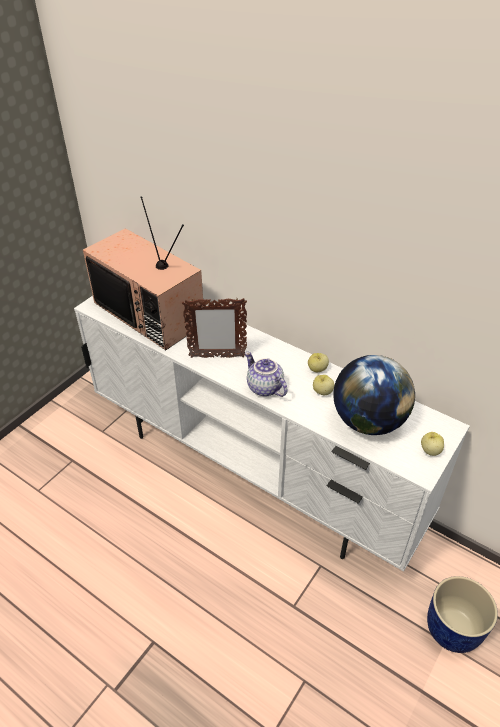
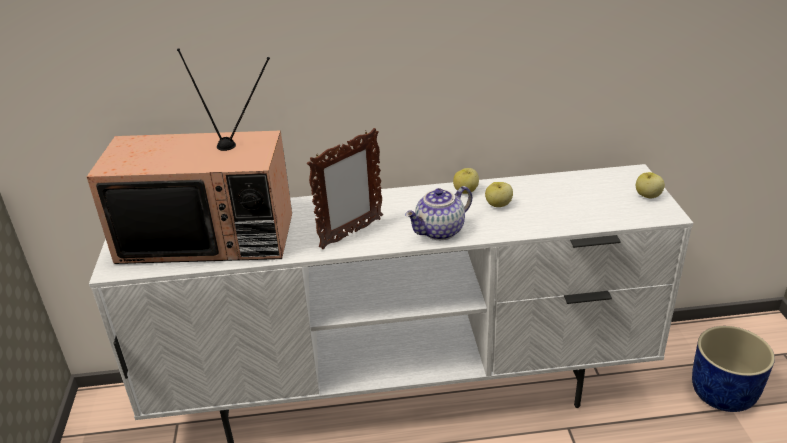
camera: 40 degrees left, 10 degrees down
(264, 388) = (440, 232): teapot -> teapot turned 45 degrees counterclockwise
(368, 421) = (570, 204): globe -> none

